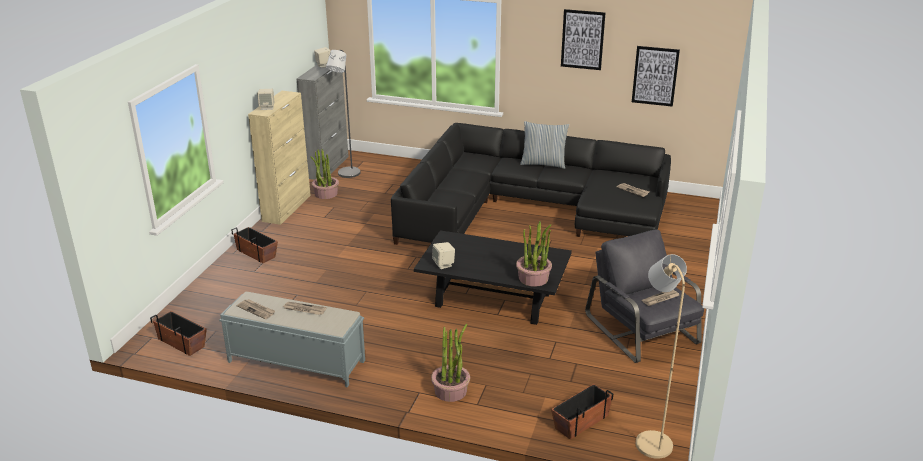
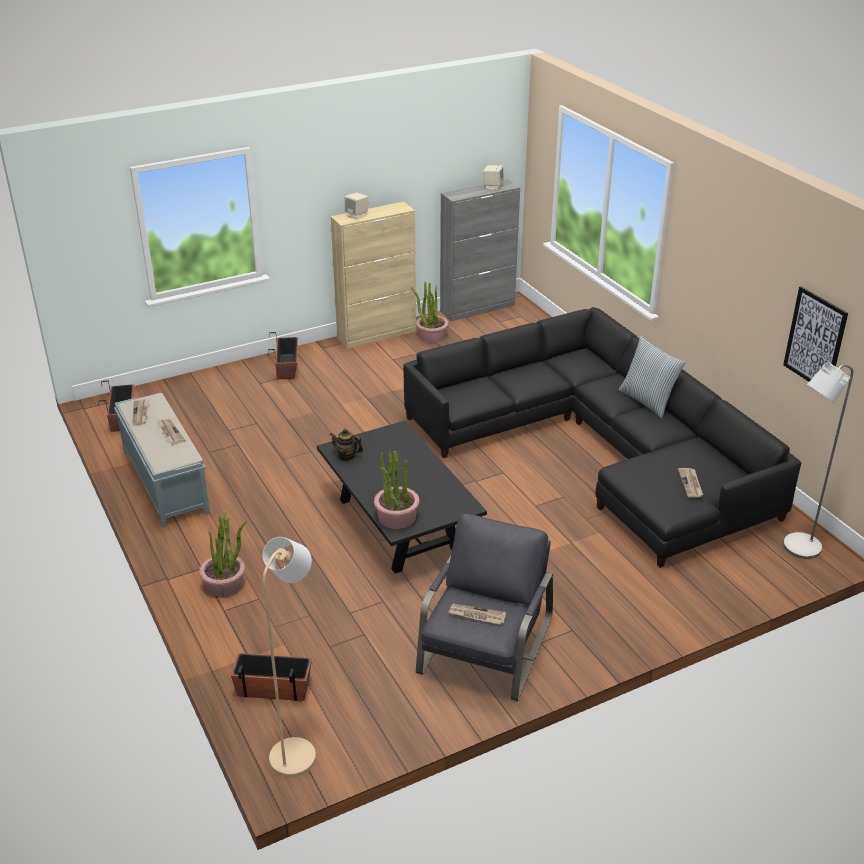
camera: 45 degrees right, 5 degrees up
(347, 175) = (482, 324): grey floor lamp -> grey floor lamp (796, 549)
(443, 264) = (346, 456): beige speaker -> teapot
(582, 39) = (744, 252): picture -> none

